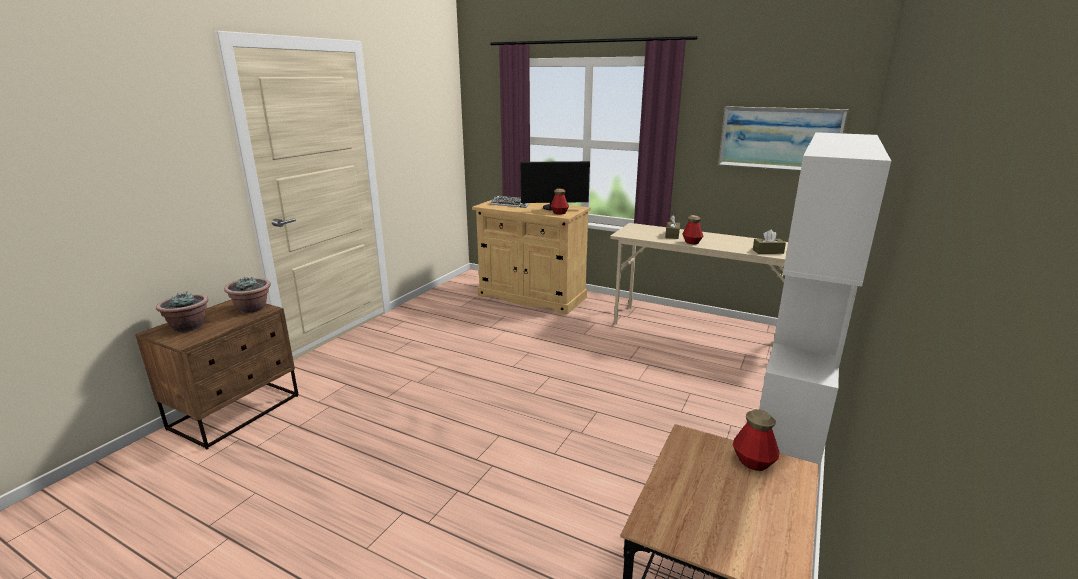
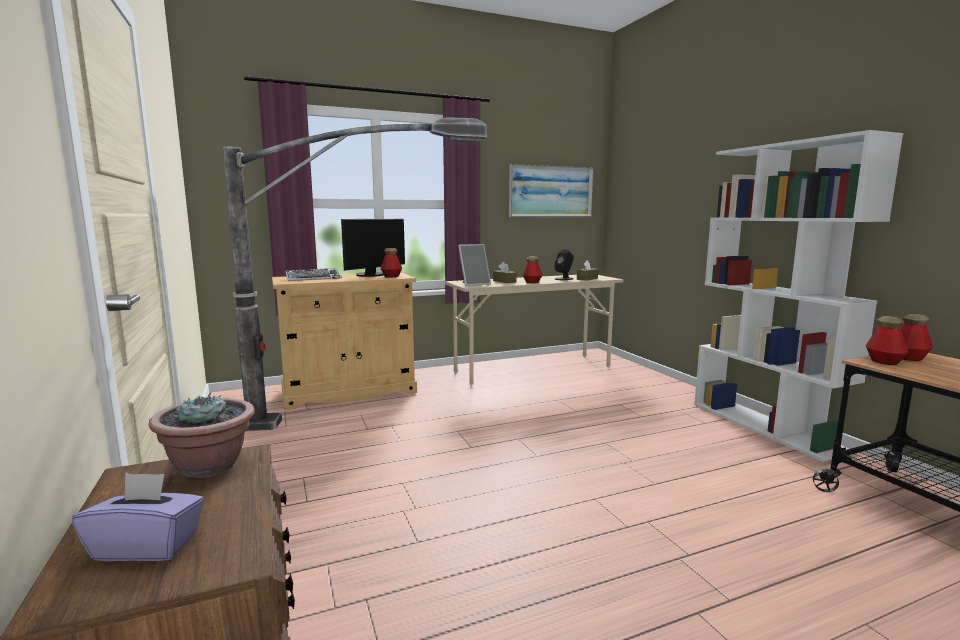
camera: 50 degrees left, 10 degrees down
(188, 327) = (147, 546): potted plant -> purple tissue box
(498, 320) = (363, 421): none -> floor lamp
(635, 232) = (474, 284): none -> picture frame
(705, 447) = (884, 362): none -> bottle
(742, 245) = (564, 279): none -> black speaker

